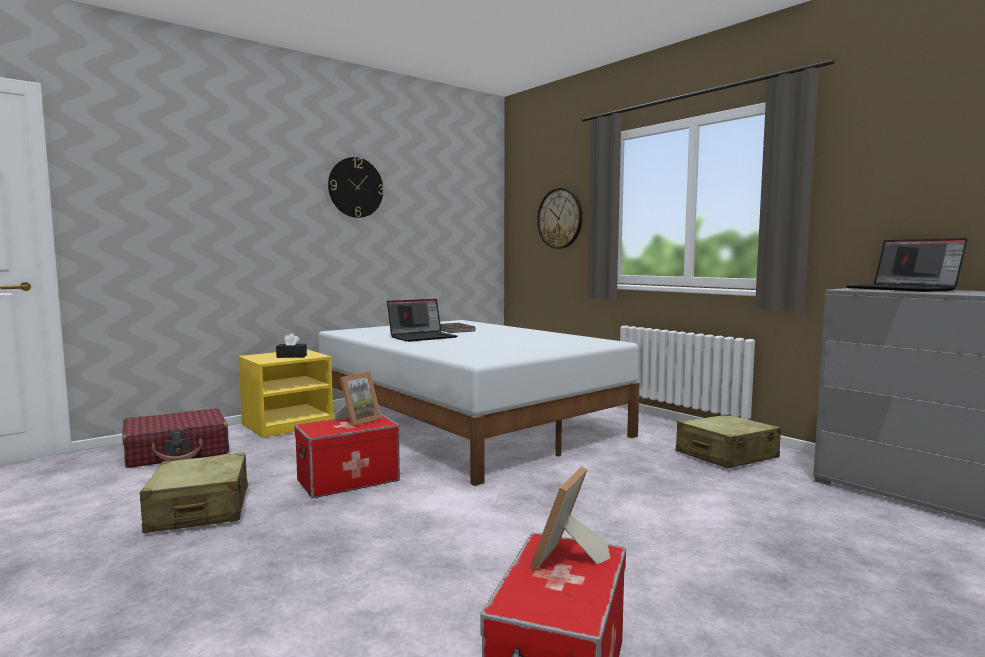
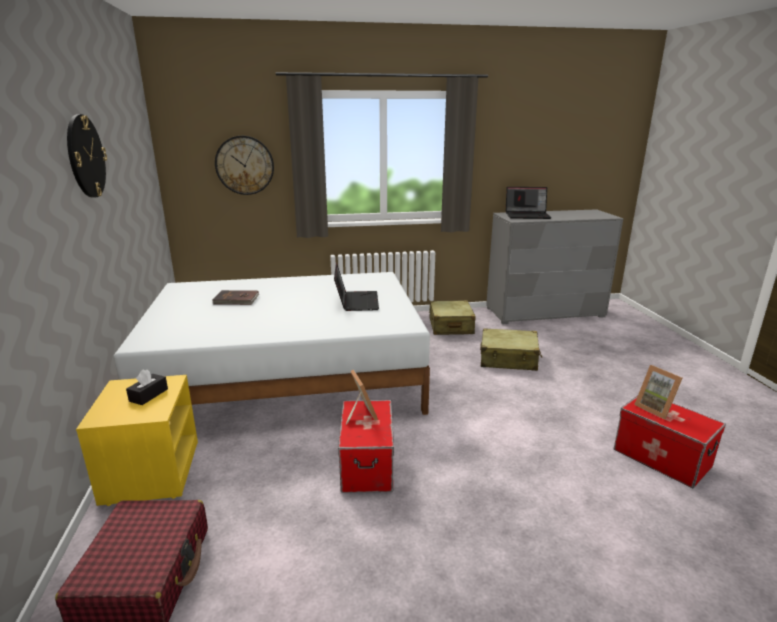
camera: 60 degrees left, 15 degrees up
(199, 510) = (366, 565): beige suitcase -> beige suitcase (508, 359)
(423, 337) = (259, 318): laptop -> laptop (356, 301)

